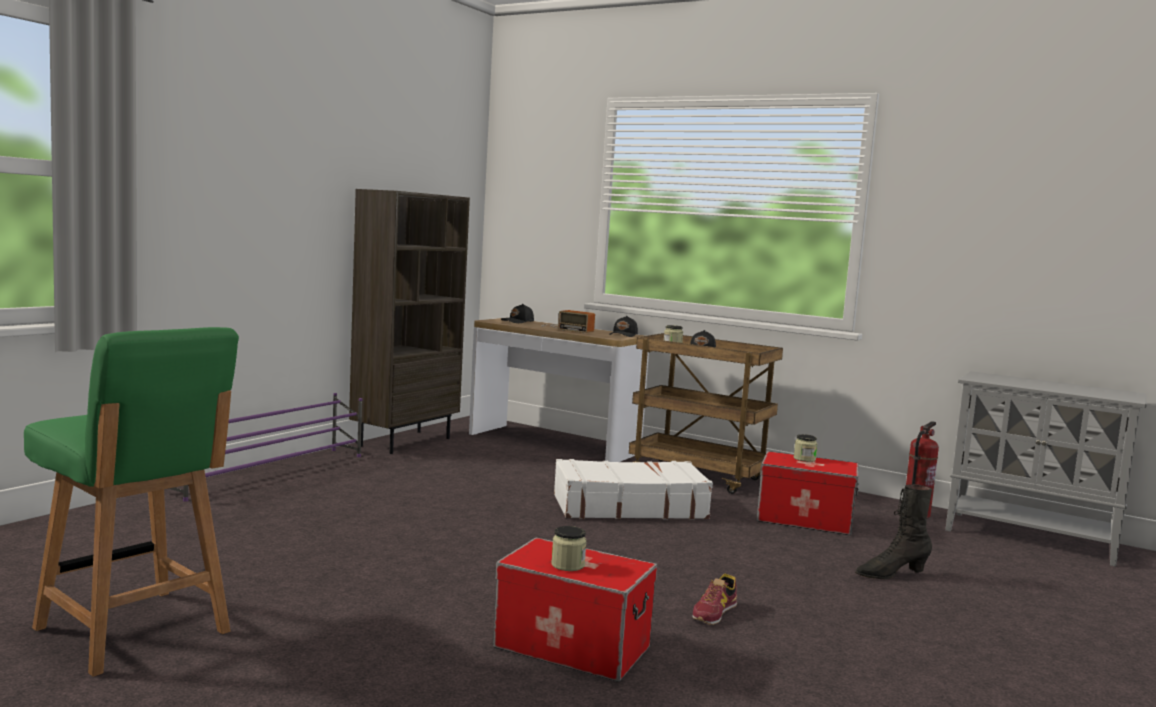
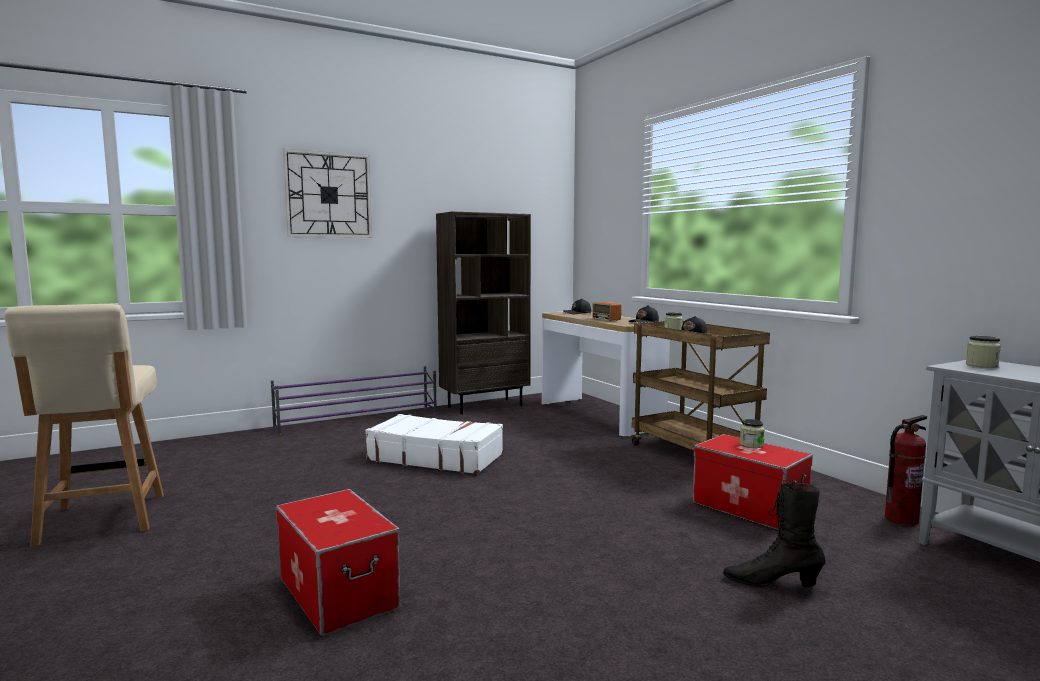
camera: 30 degrees right, 0 degrees up
(134, 632) = (102, 520): green chair -> beige chair
(234, 156) = (328, 195): none -> wall clock
(568, 565) = (322, 517): jar -> jar (981, 365)
(628, 506) = (584, 474): white suitcase -> white suitcase (435, 457)
(714, 612) = (512, 587): shoe -> none

